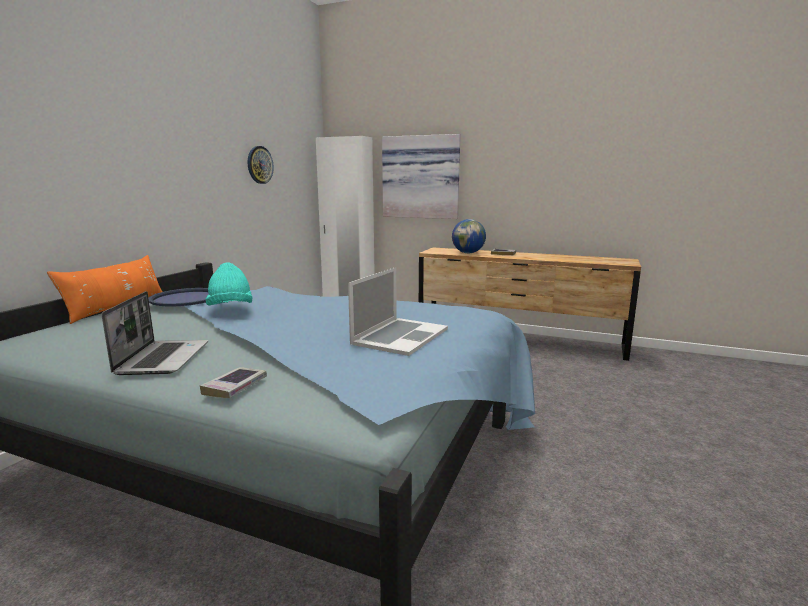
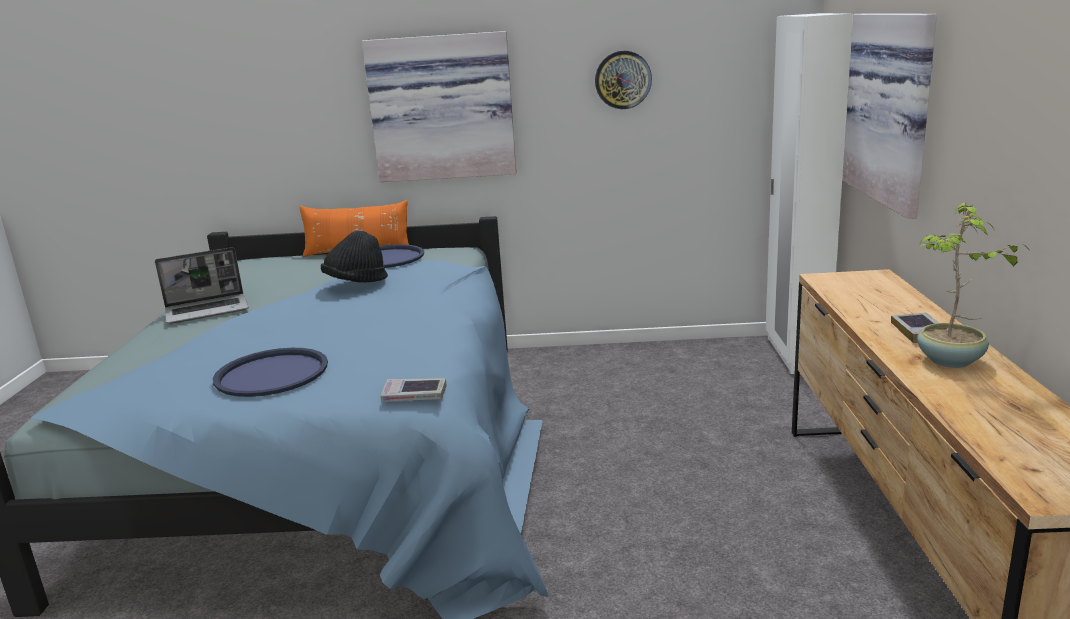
camera: 70 degrees right, 5 degrees up
(162, 175) = (442, 107): none -> picture
(230, 308) = (356, 283): turquoise hat -> black hat
(235, 387) = (137, 351): book -> book (414, 395)
(400, 336) = (271, 373): laptop -> blue tray
(468, 253) = (868, 304): globe -> none
(532, 255) = (950, 361): none -> potted plant

